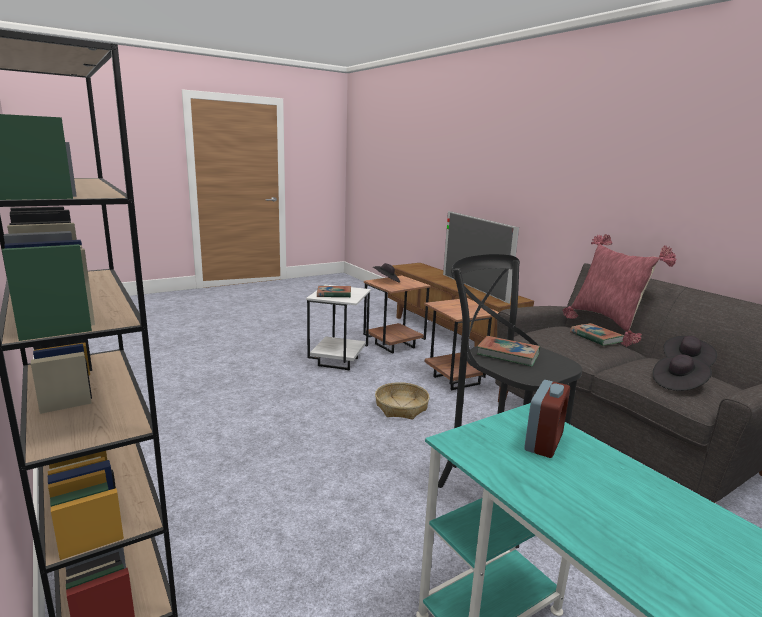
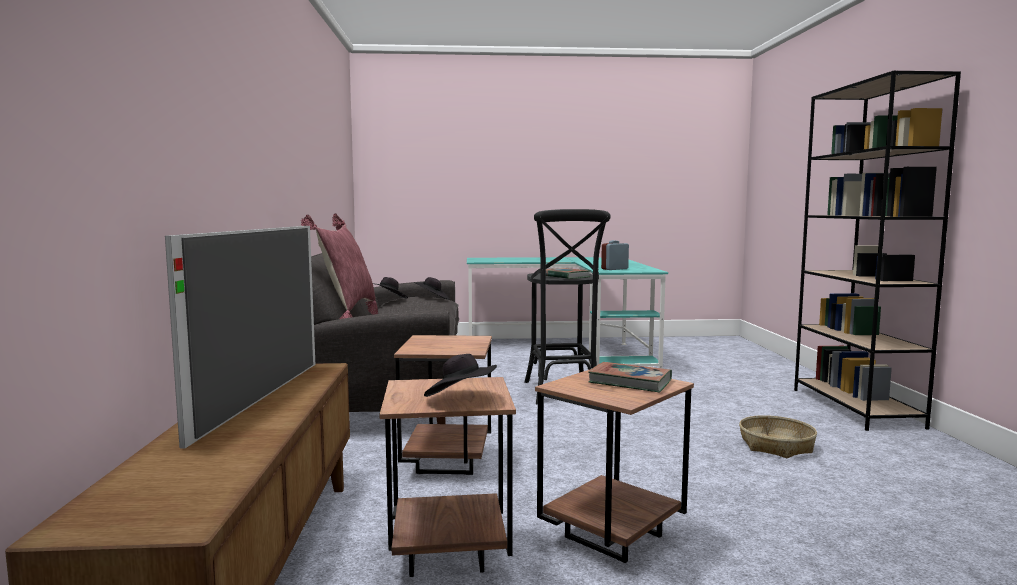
camera: 150 degrees left, 10 degrees down
(339, 362) = (610, 537): white side table -> brown side table
(401, 407) = (571, 449): basket -> basket (776, 446)
(595, 337) = (395, 312): book -> none

